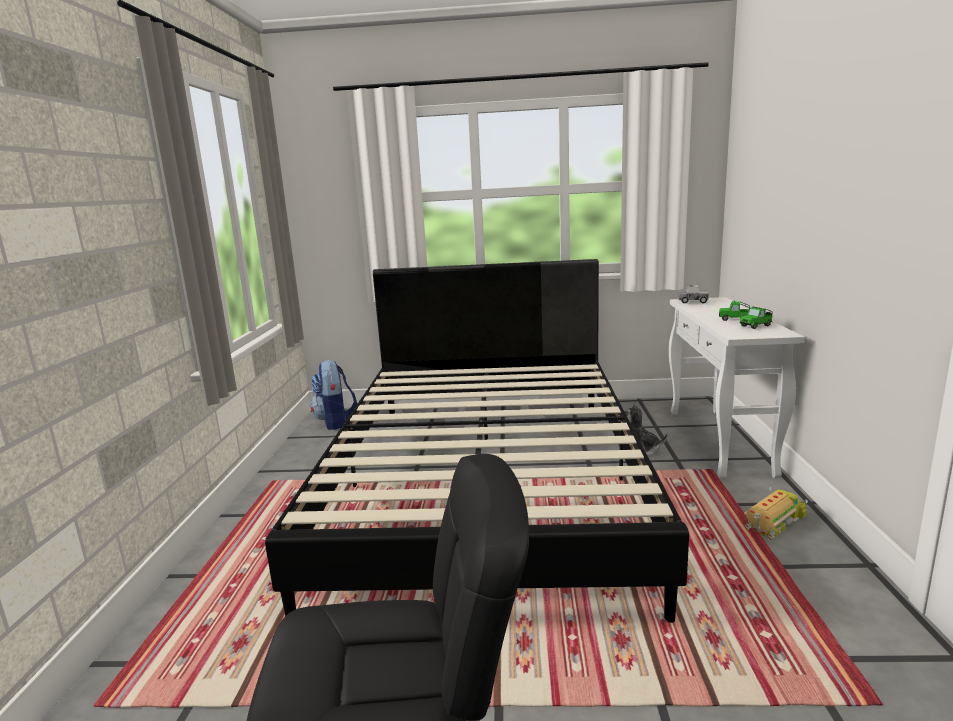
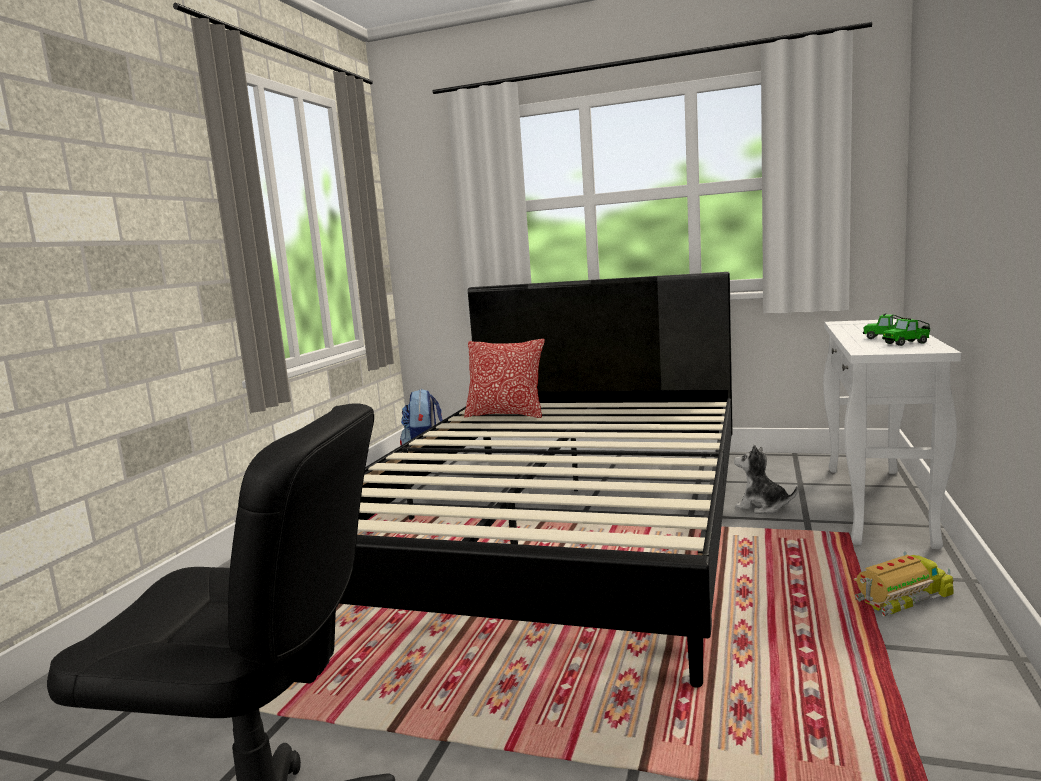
camera: 15 degrees right, 5 degrees down
(420, 384) = (506, 415): none -> pillow
(692, 302) = (851, 323): toy truck -> none

